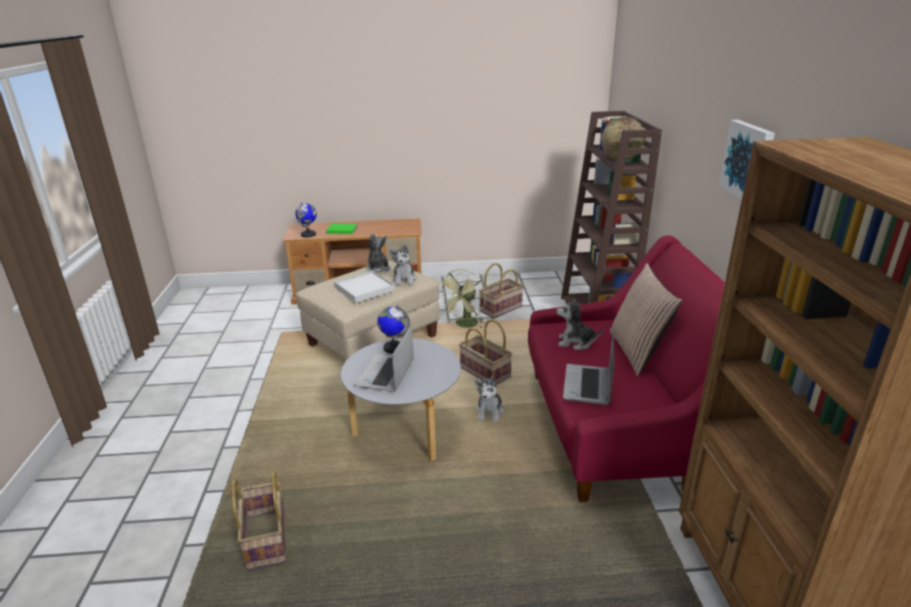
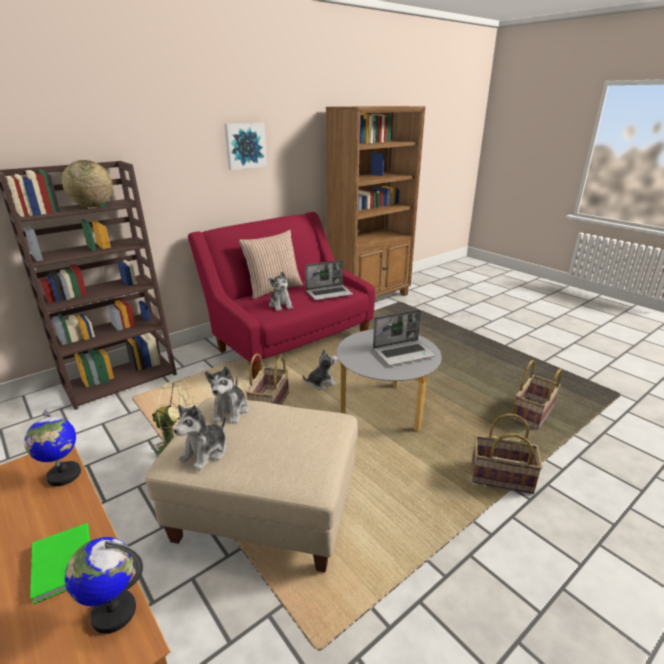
camera: 125 degrees left, 0 degrees up
(364, 289) = (284, 424): white tray -> none
(393, 348) = (368, 365): globe -> globe (63, 475)
(404, 280) = (230, 411): plush toy -> plush toy turned 135 degrees clockwise
(500, 308) = (120, 442): basket -> basket (501, 478)

